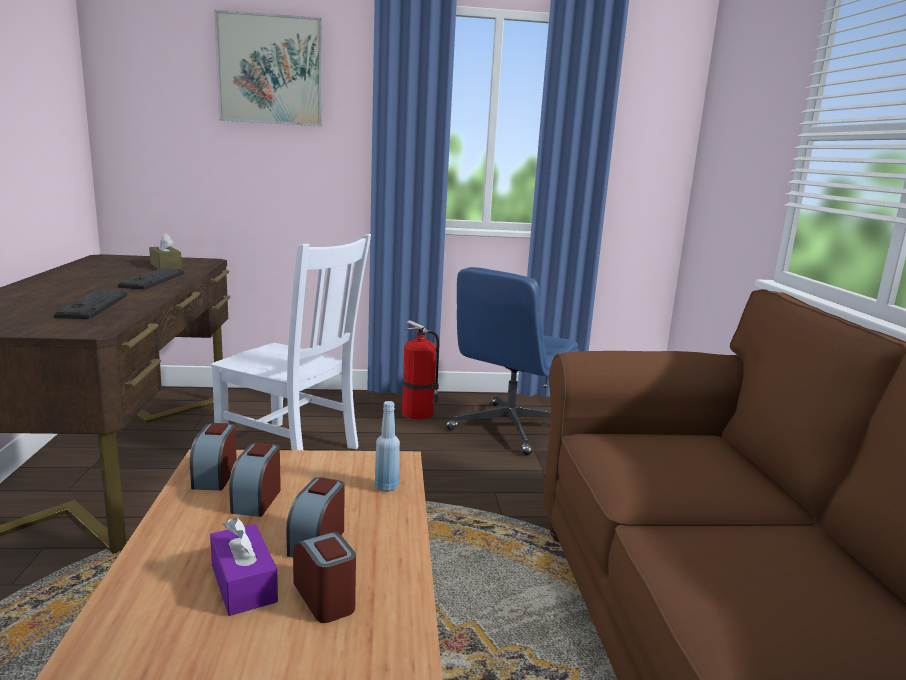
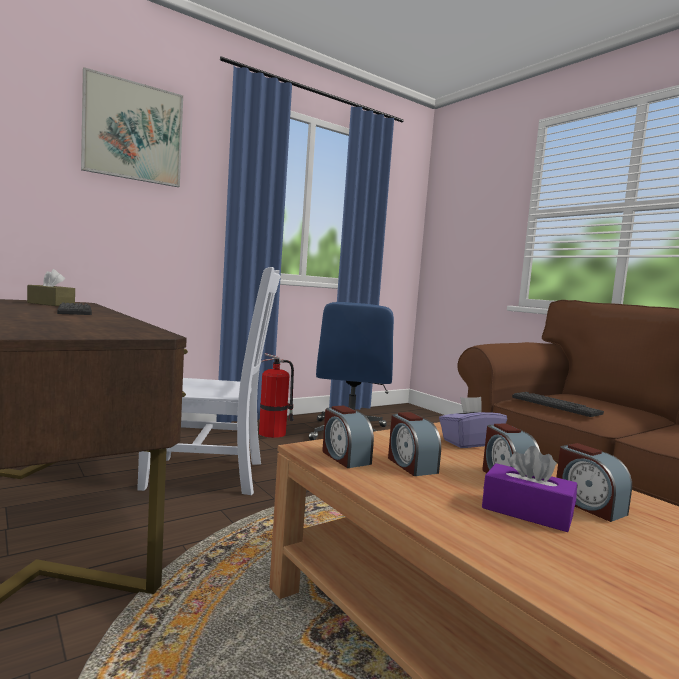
camera: 30 degrees left, 10 degrees down
(93, 306) = (82, 322): keyboard -> keyboard (555, 405)
(325, 597) = (588, 505): alarm clock -> alarm clock turned 150 degrees counterclockwise
(386, 487) = (469, 442): blue bottle -> purple tissue box

